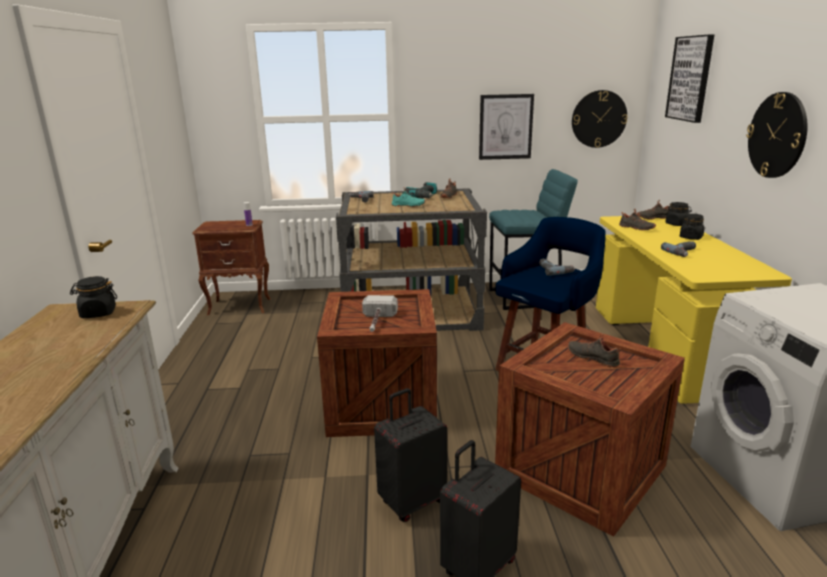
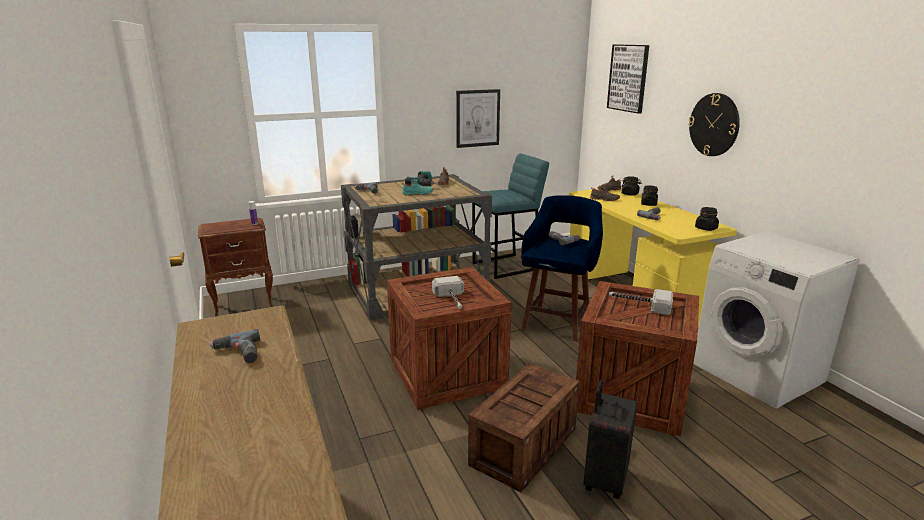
camera: 20 degrees left, 0 degrees up
(57, 340) = (238, 354): none -> power drill
(98, 313) = (245, 324): black jar -> black jar (706, 228)
(412, 501) = (524, 445): black suitcase -> crate
(593, 358) = (639, 305): black shoe -> hammer
(599, 119) = (550, 109): wall clock -> none

